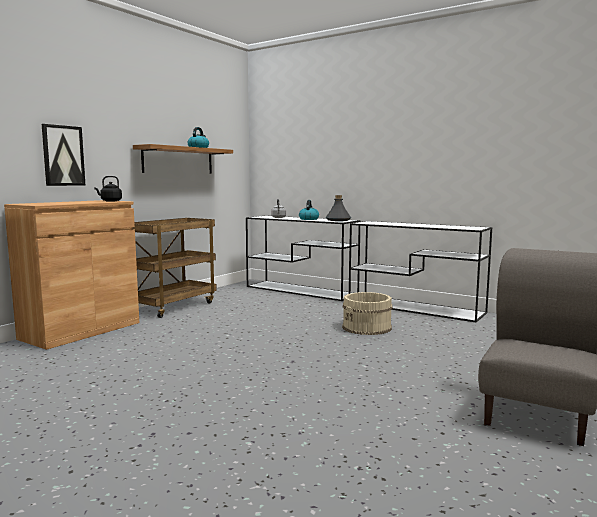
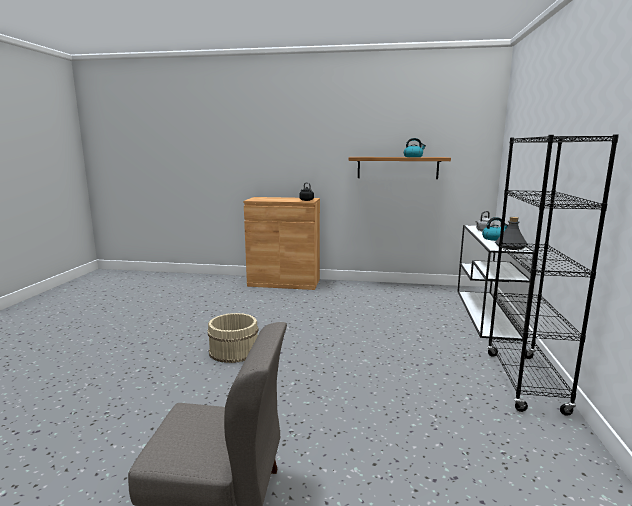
camera: 65 degrees right, 5 degrees up
(63, 155) = (293, 167): picture -> none
(174, 306) = (363, 287): brown cart -> none
(367, 327) = (403, 366): beige bucket -> beige bucket (233, 351)
(416, 308) = (524, 382): white console table -> black bookcase

